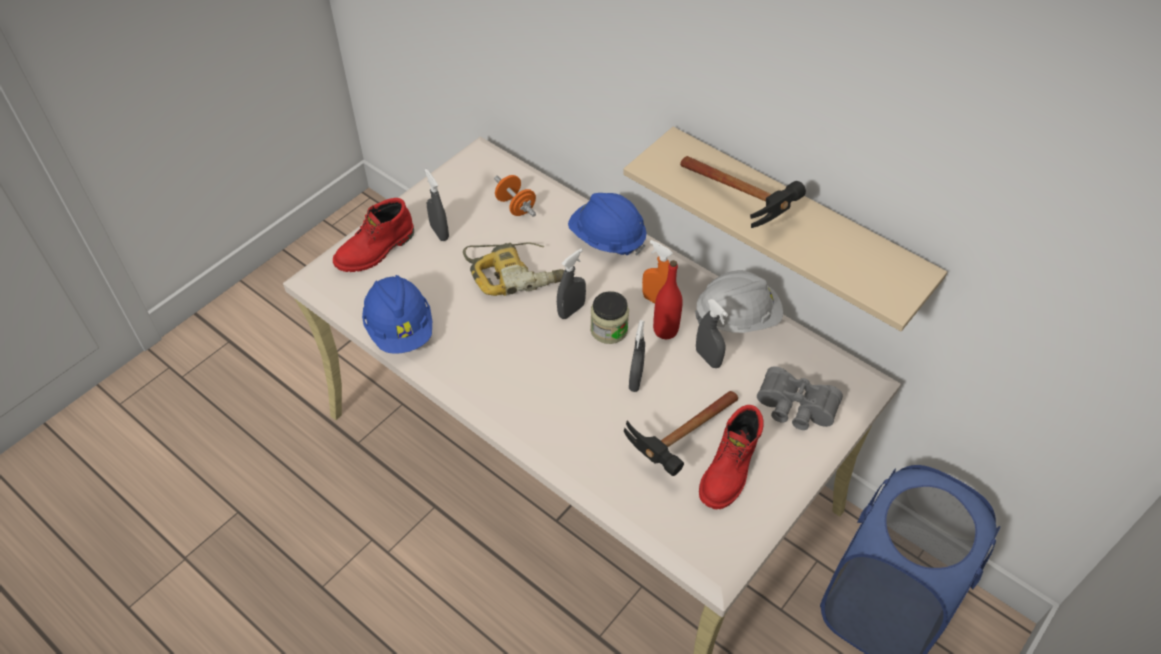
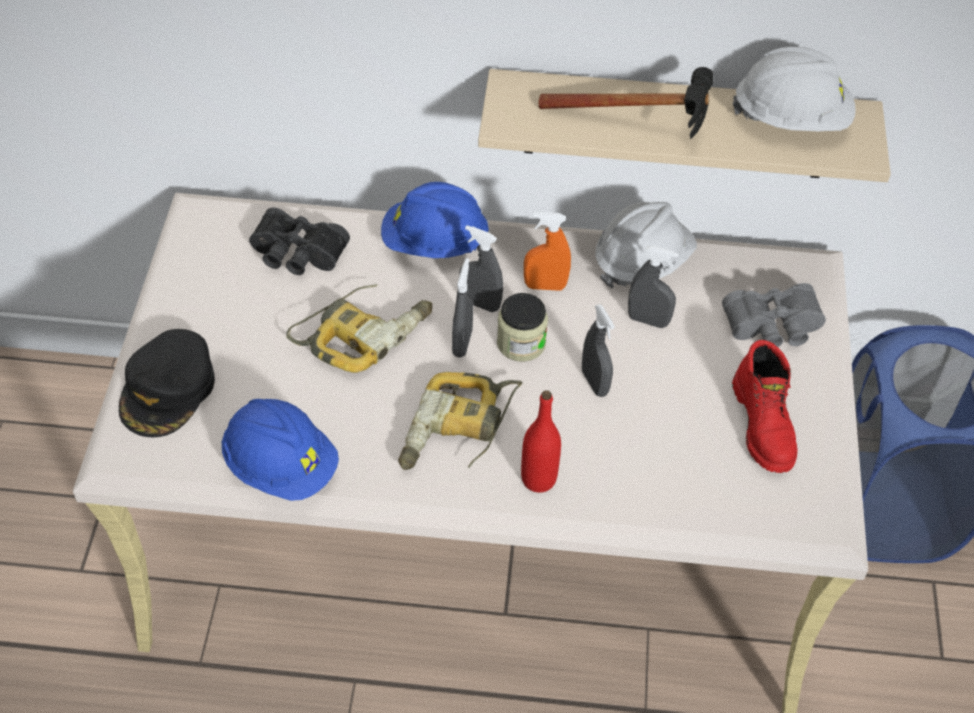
camera: 35 degrees left, 0 degrees up
(376, 251) = (168, 390): red boot -> black cap
(439, 232) = (230, 330): grey spray bottle -> grey spray bottle (480, 304)
(516, 206) = (297, 255): orange dumbbell -> black binoculars
(521, 364) = (458, 432): none -> power drill
(665, 330) = (581, 313): red bottle -> red bottle (538, 479)
(678, 447) = (696, 430): hammer -> none
(860, 252) = (791, 119): none -> white hard hat

